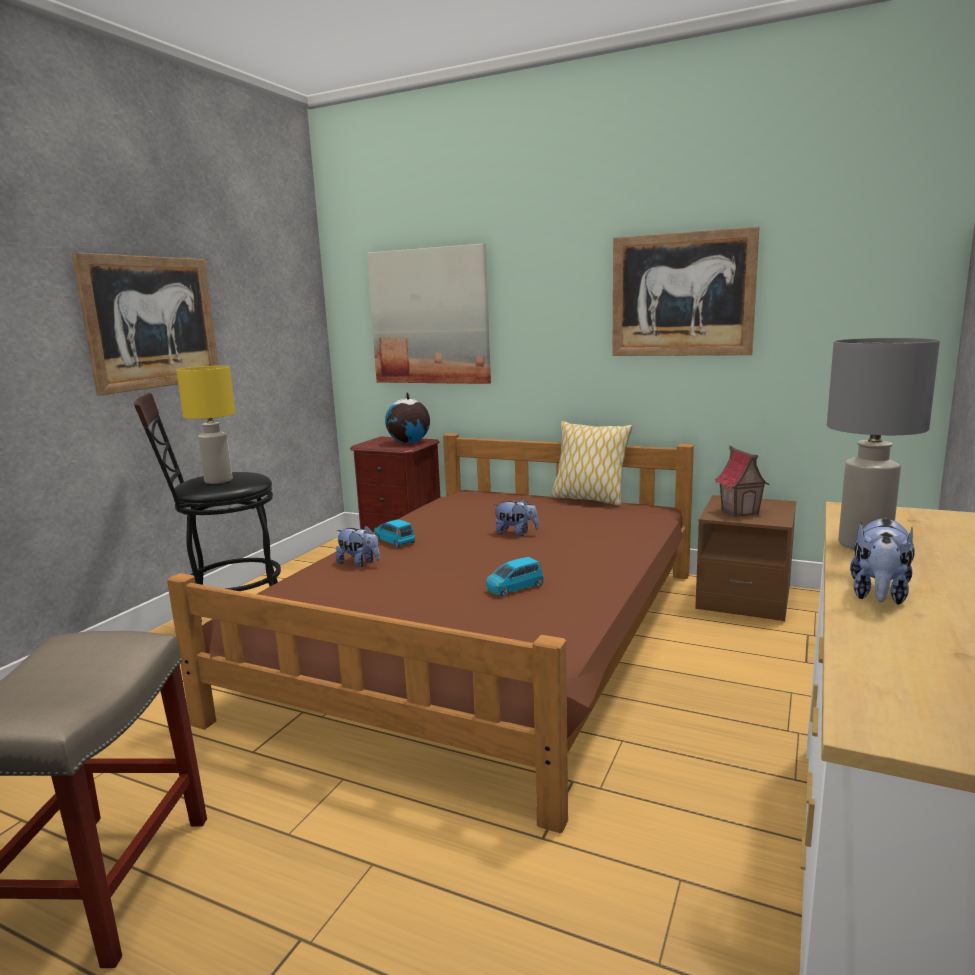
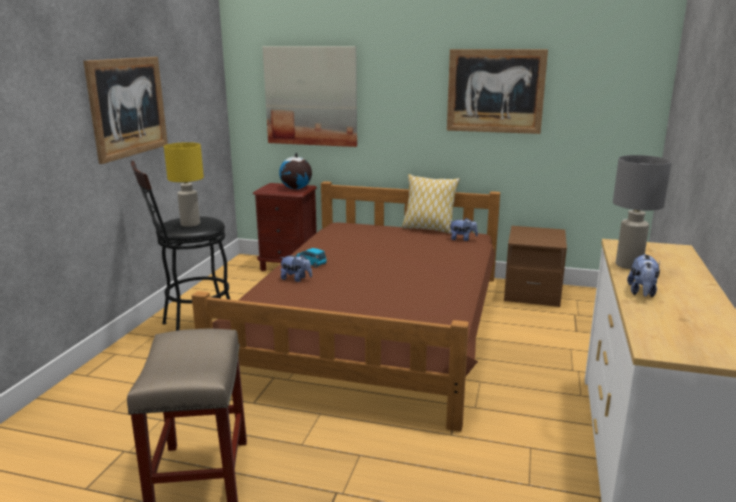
camera: 10 degrees left, 5 degrees up
(515, 588) = (409, 293): blue toy car -> none
(516, 533) = (391, 255): plush toy -> plush toy (462, 239)
(740, 512) = (532, 237): toy house -> none

